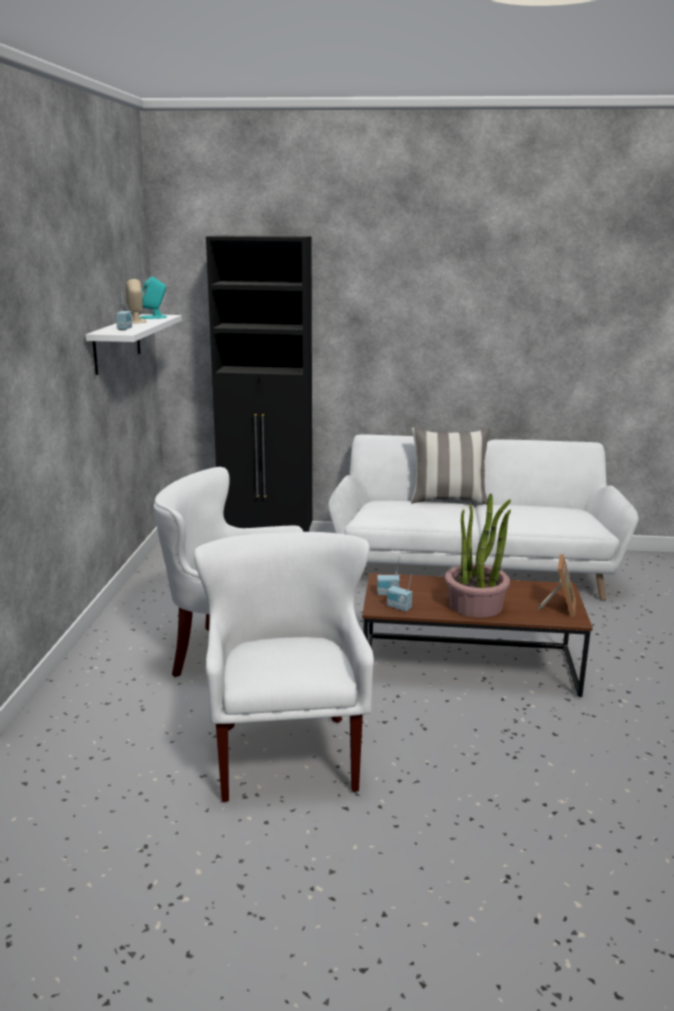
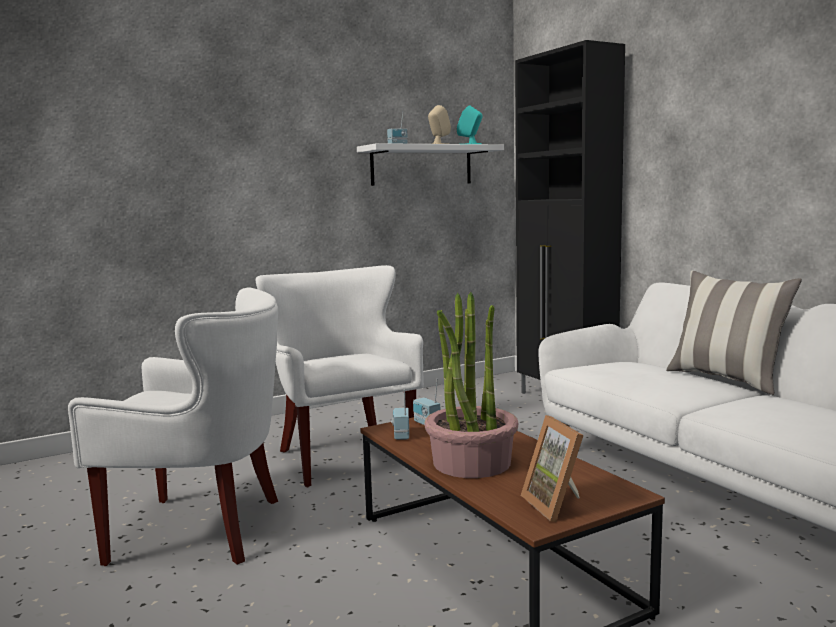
camera: 55 degrees right, 10 degrees down
(288, 754) = (202, 531): white armchair -> white armchair turned 45 degrees clockwise
(559, 607) = (558, 505): picture frame -> picture frame turned 90 degrees clockwise

